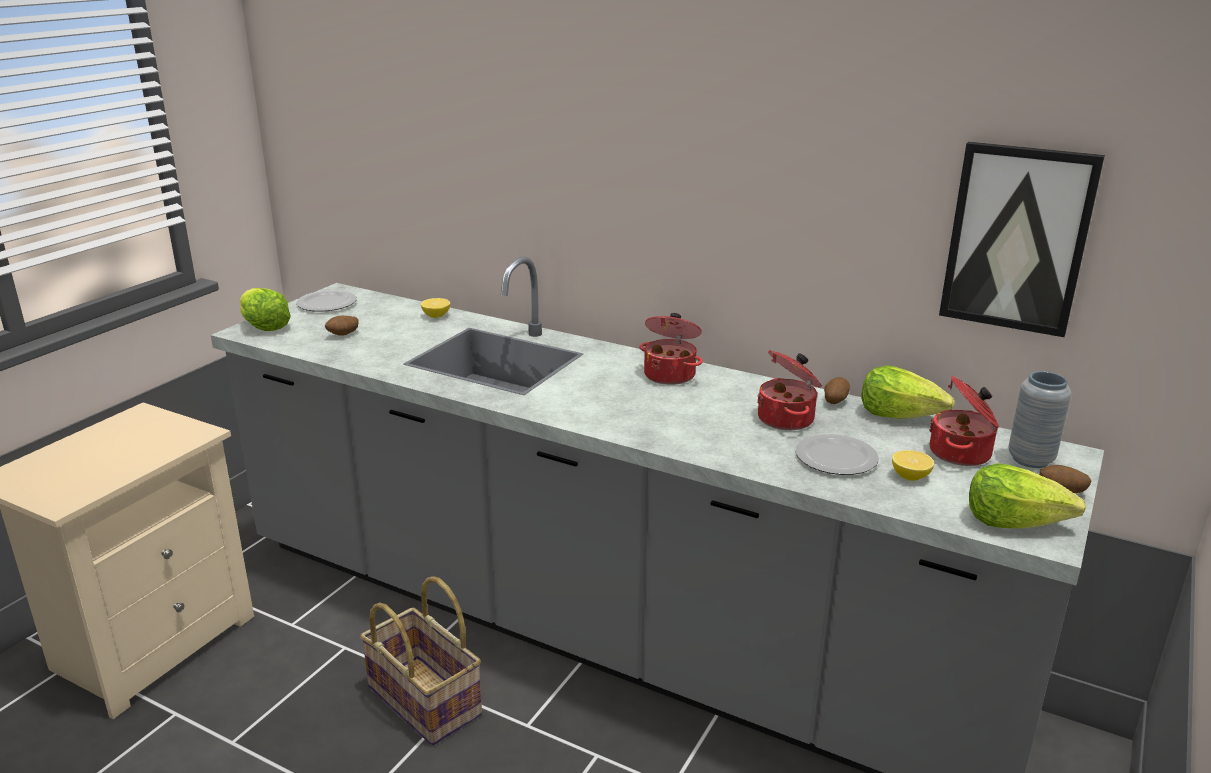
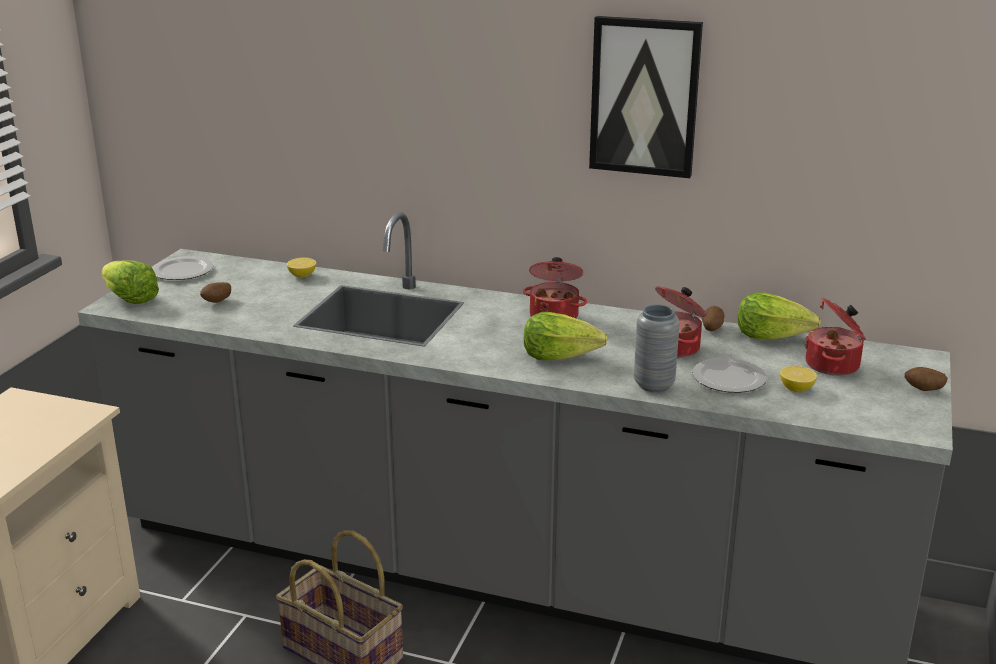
camera: 10 degrees left, 0 degrees up
(1014, 521) = (891, 418): lettuce -> lettuce (560, 356)
(1017, 238) = (866, 172): picture -> picture (644, 96)
(1030, 459) = (892, 365): grey vase -> grey vase (654, 385)

